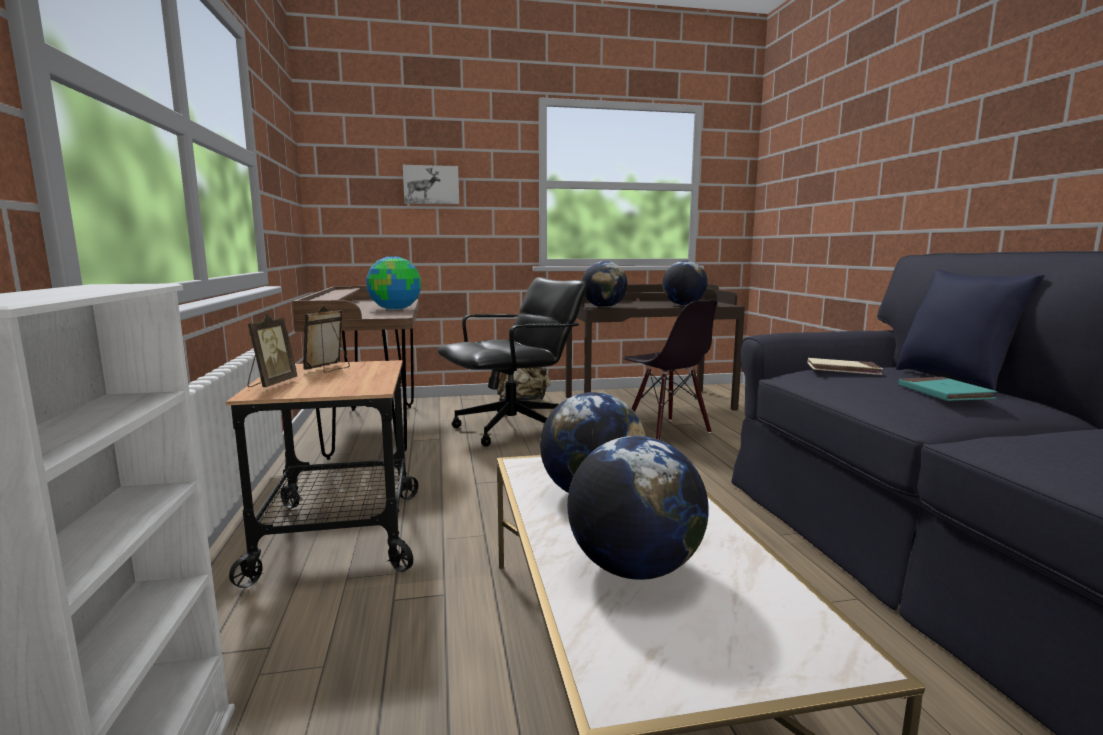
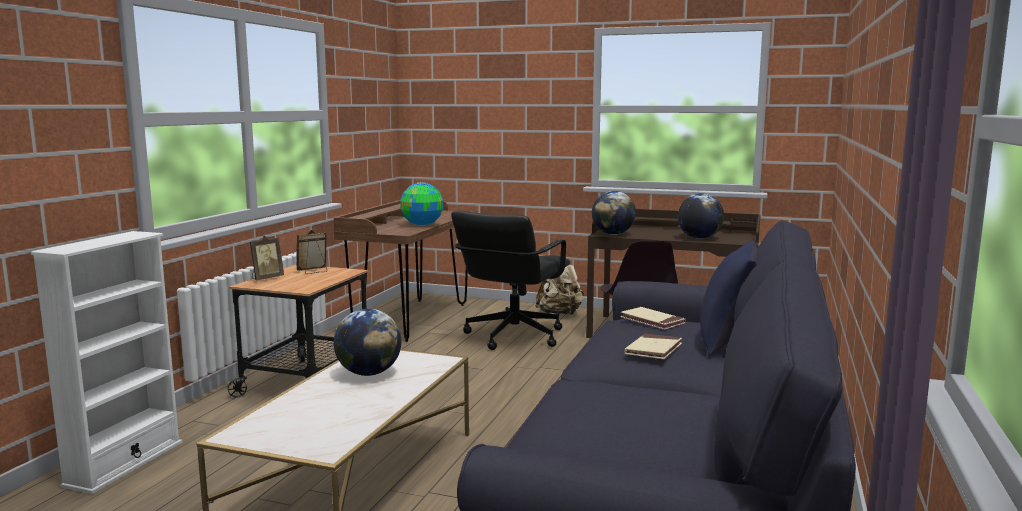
camera: 30 degrees right, 0 degrees up
(431, 185) = (497, 111): picture -> none
(513, 429) = (513, 336): black office chair -> black office chair turned 120 degrees clockwise
(634, 569) = (316, 406): globe -> none
(944, 393) = (653, 350): turquoise book -> beige book

